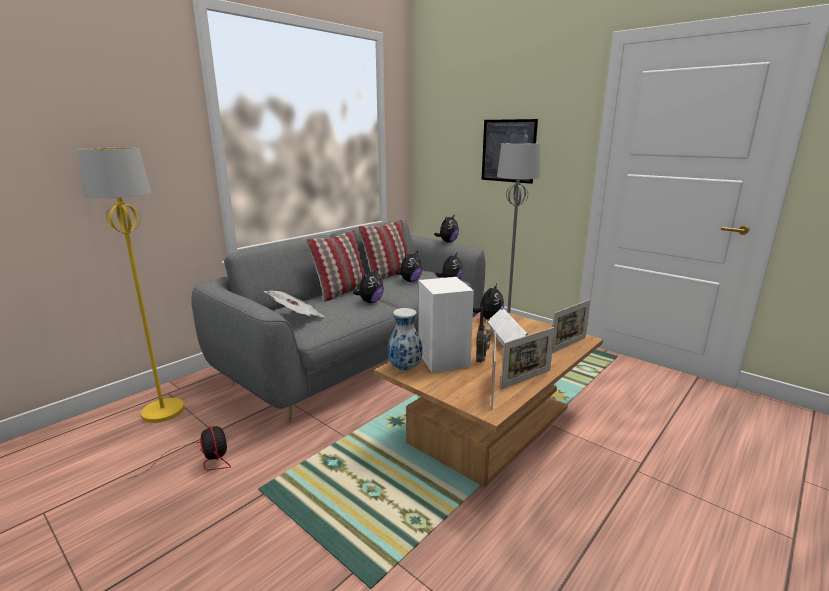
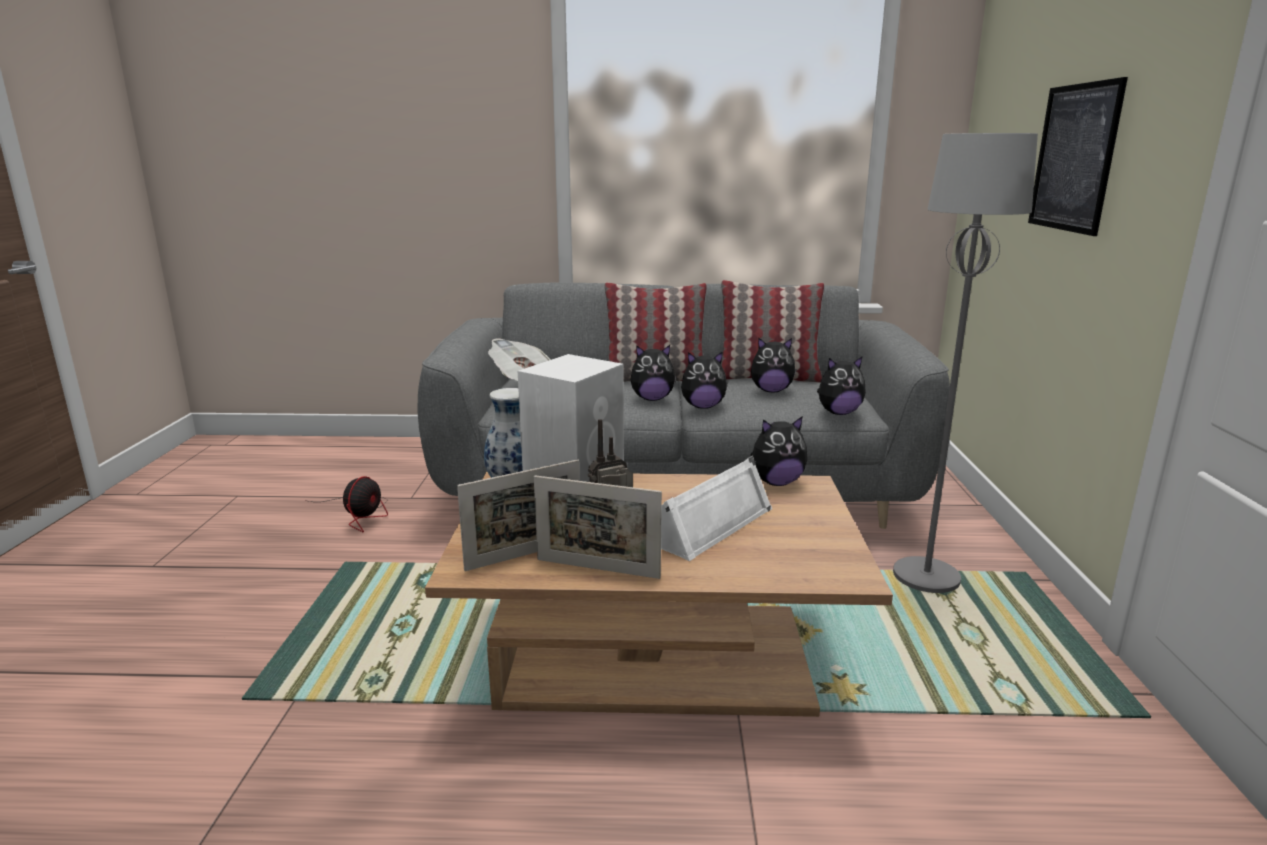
camera: 50 degrees right, 0 degrees up
(163, 411) = (416, 461): yellow floor lamp -> none
(447, 242) = (910, 342): plush toy -> plush toy (703, 406)
(568, 345) = (793, 569): picture frame -> none

